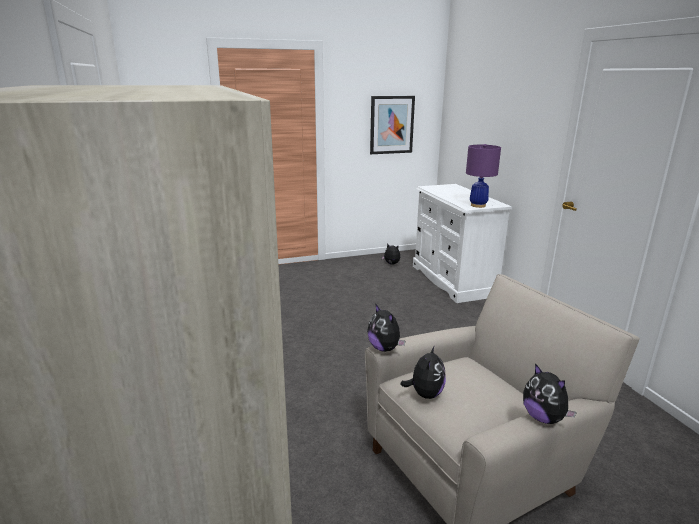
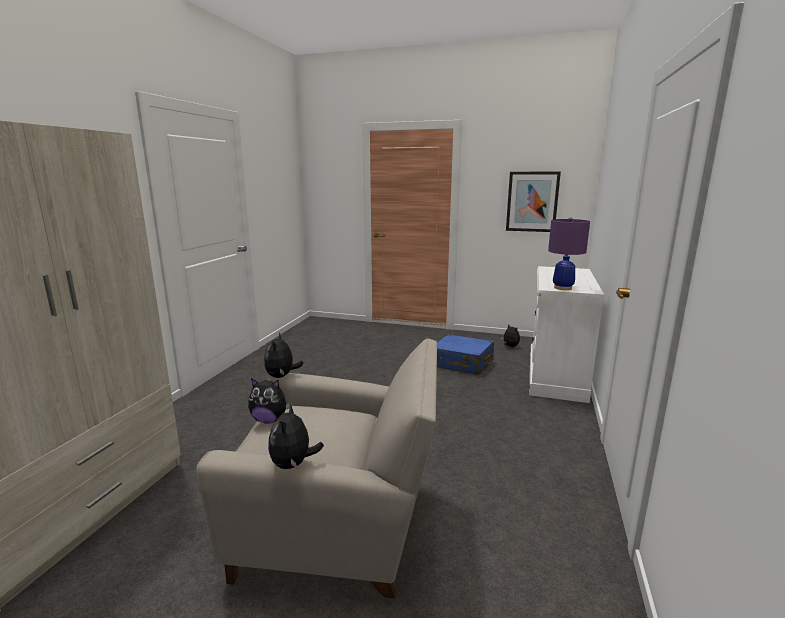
camera: 35 degrees right, 5 degrees down
(375, 290) = (462, 363): none -> blue suitcase
(425, 394) = (270, 420): plush toy -> plush toy turned 45 degrees clockwise

